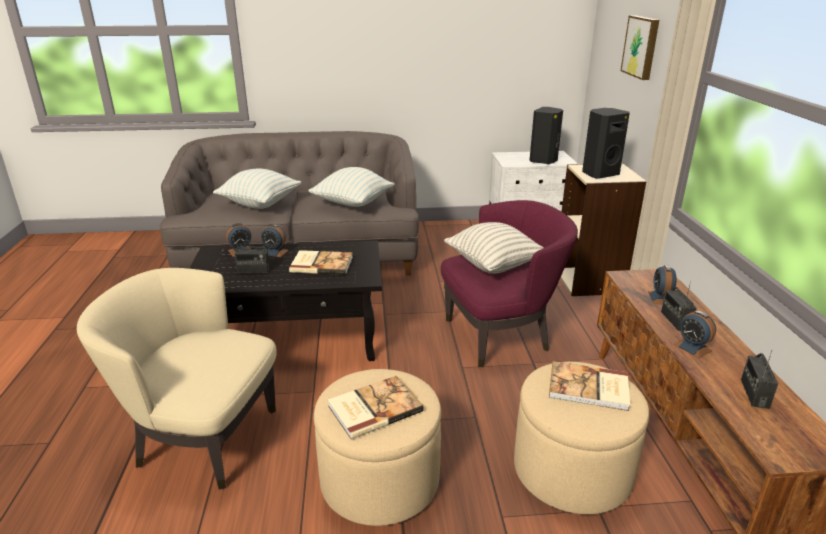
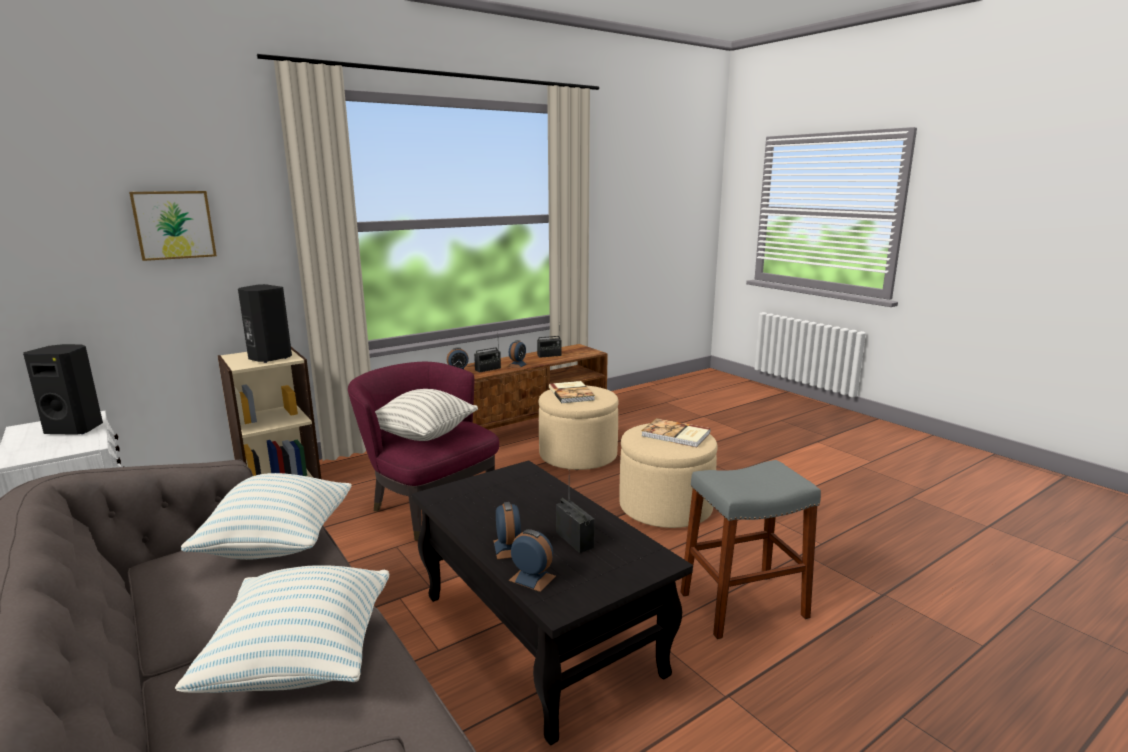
camera: 120 degrees left, 10 degrees down
(202, 438) = (743, 605): beige armchair -> grey stool
(321, 264) = (512, 503): book -> none

